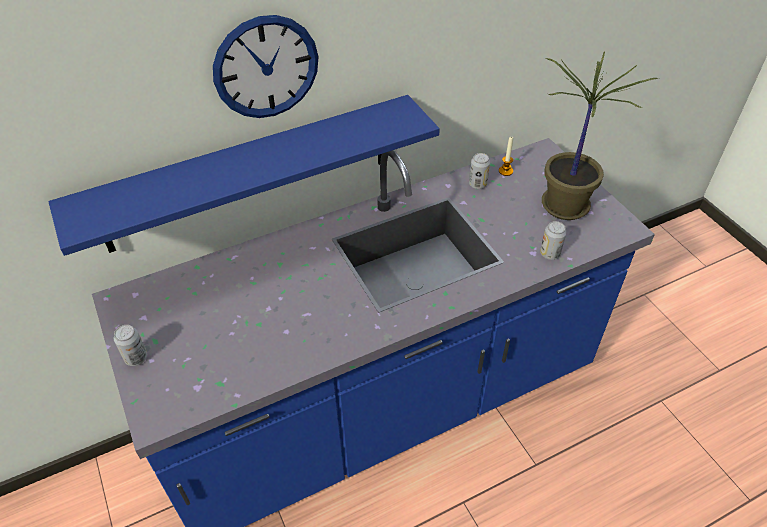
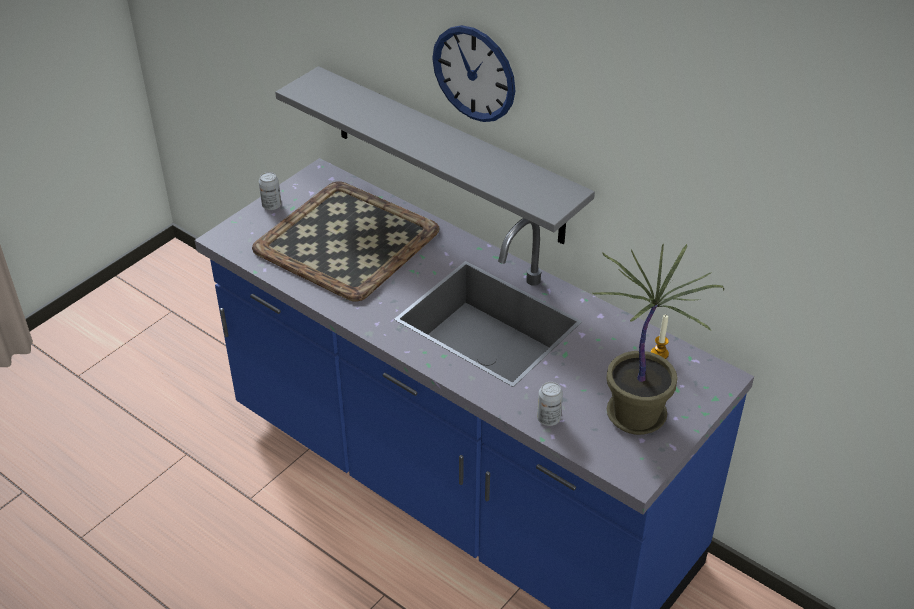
camera: 65 degrees right, 5 degrees down
(243, 310) = (348, 240): none -> tray
(249, 174) = (447, 156): blue shelf -> grey shelf
(477, 184) = (619, 337): can -> none

